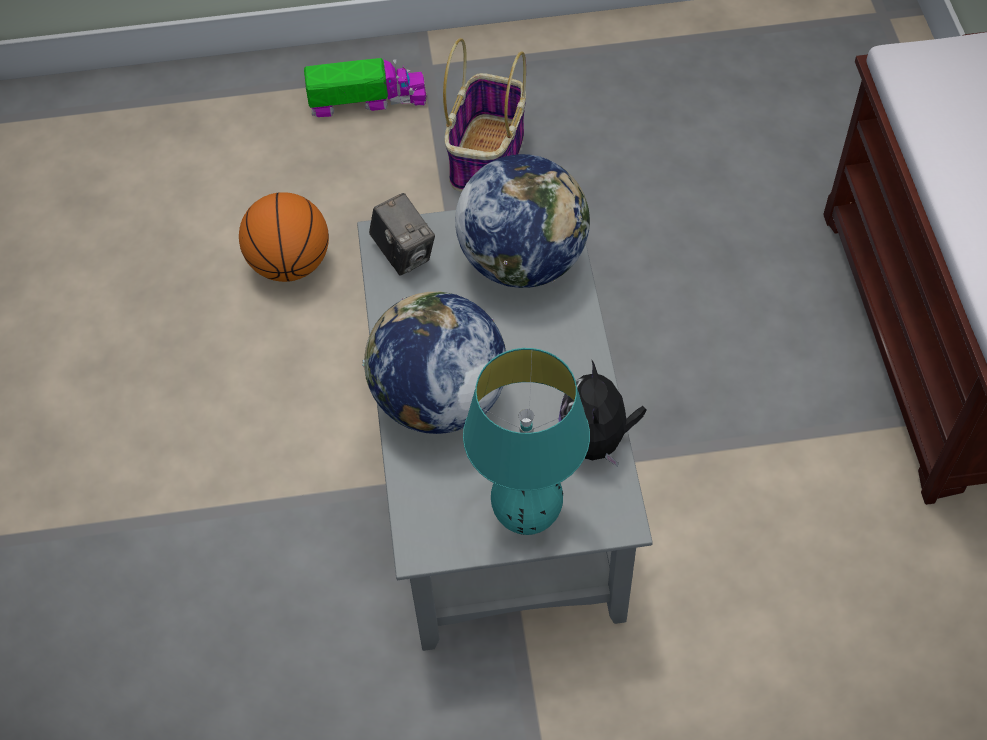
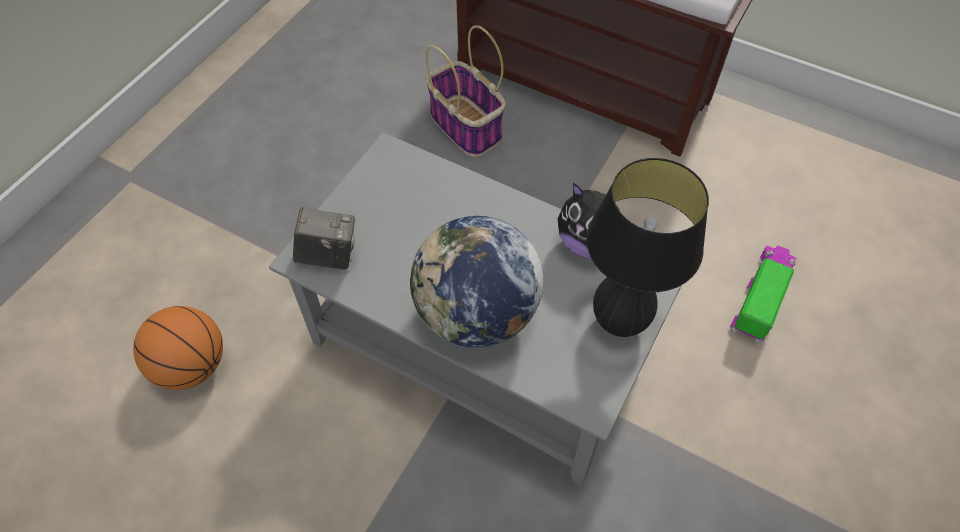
camera: 55 degrees left, 0 degrees up
(368, 100) = (112, 226): toy truck -> toy truck (761, 298)
(487, 157) = (239, 192): basket -> basket (467, 127)
(523, 261) = (407, 192): globe -> none
(527, 517) = (619, 322): turquoise table lamp -> black table lamp

